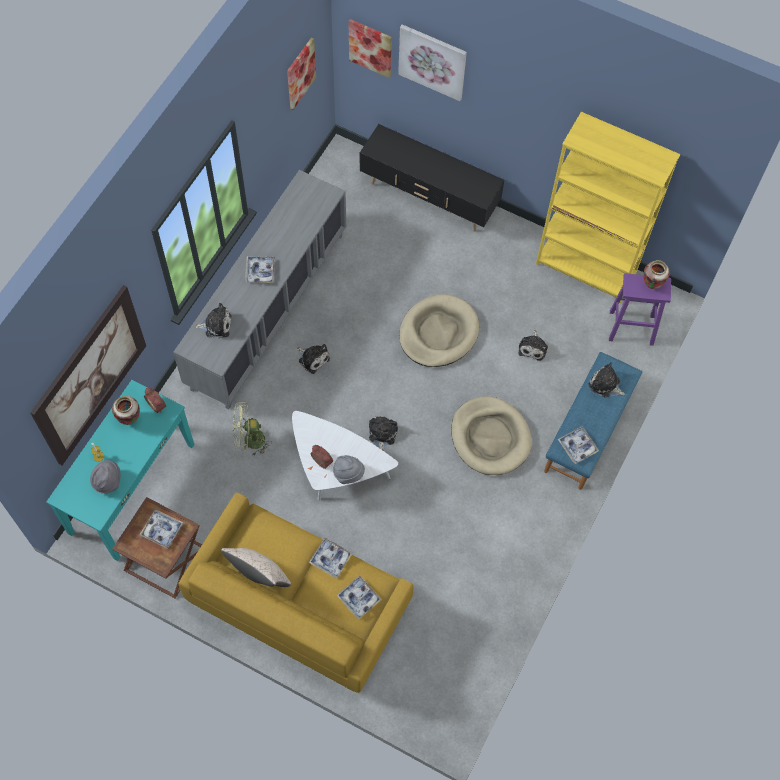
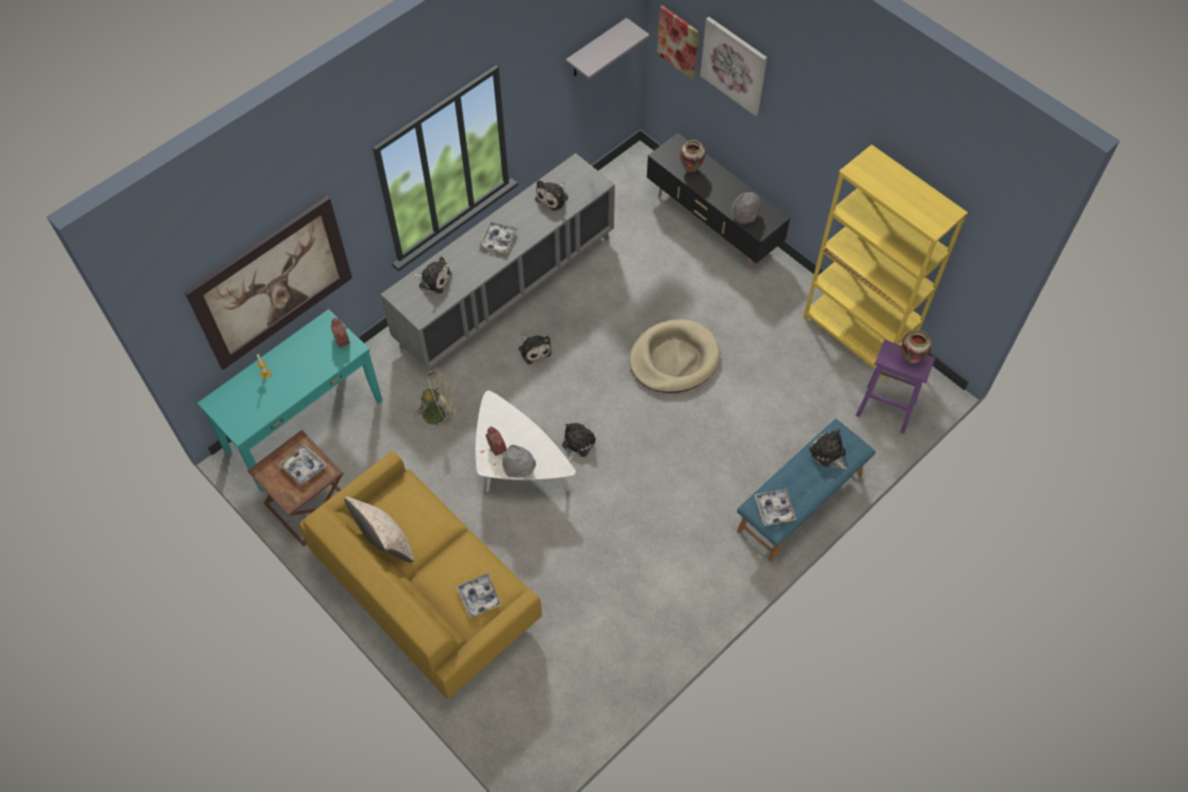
camera: 20 degrees right, 5 degrees down
(107, 482) = (264, 400): grey hat -> grey hat (744, 215)
(130, 419) = (310, 346): vase -> vase (691, 169)
(249, 440) = (439, 412): green fan -> green fan turned 150 degrees clockwise
(300, 73) = (596, 49): picture -> grey shelf
(330, 559) = (465, 548): tray -> none
(490, 437) = (691, 479): beige dog bed -> none
(533, 347) = (770, 400): plush toy -> plush toy (553, 197)

